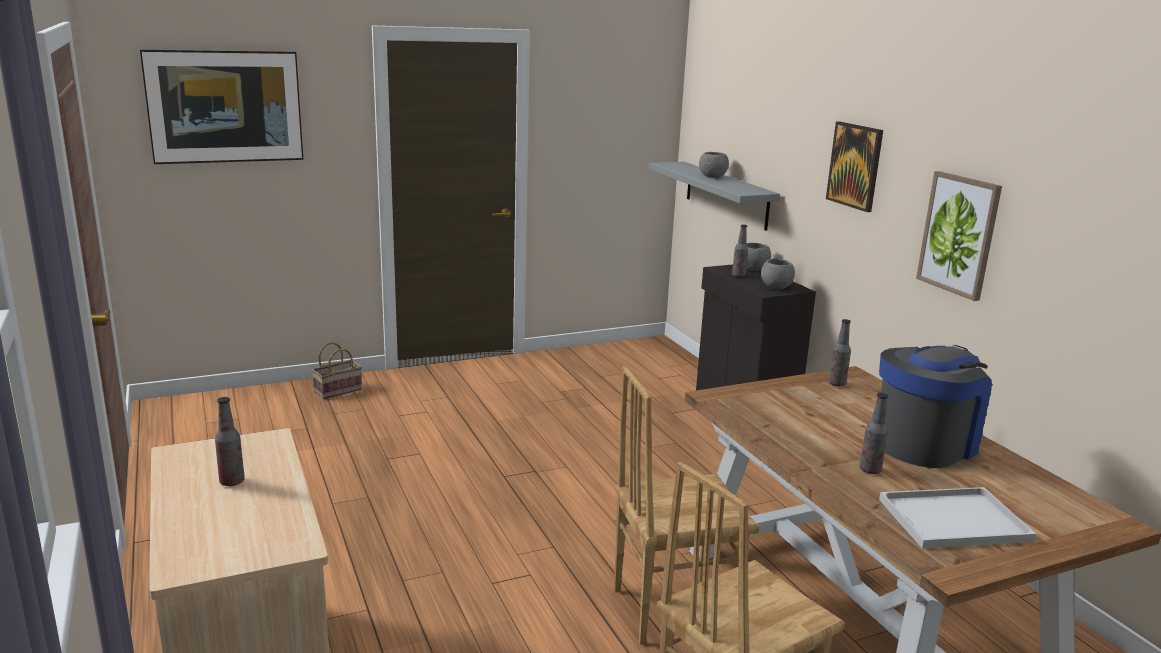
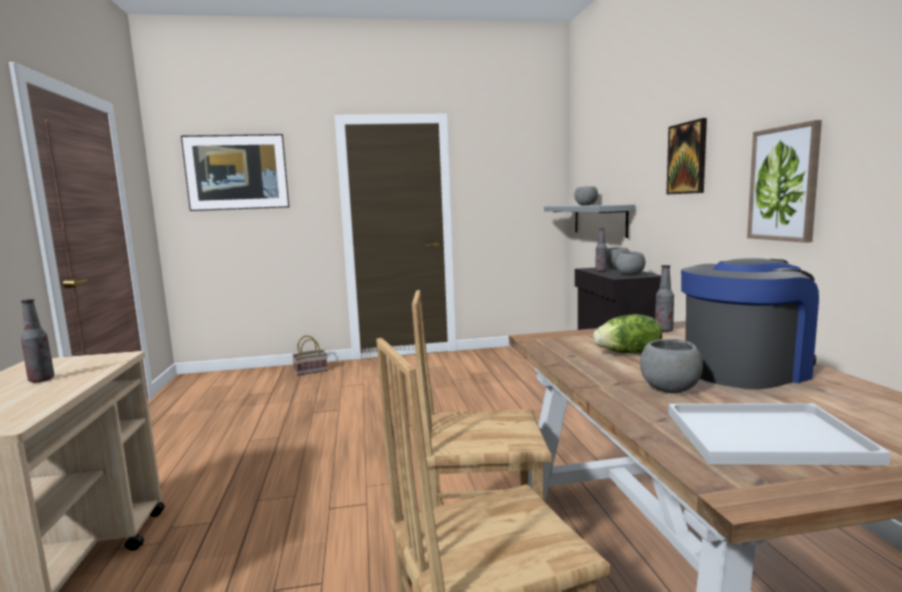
camera: 15 degrees right, 10 degrees down
(818, 421) = (629, 353): none -> lettuce
(870, 470) = (669, 389): bottle -> grey bowl

